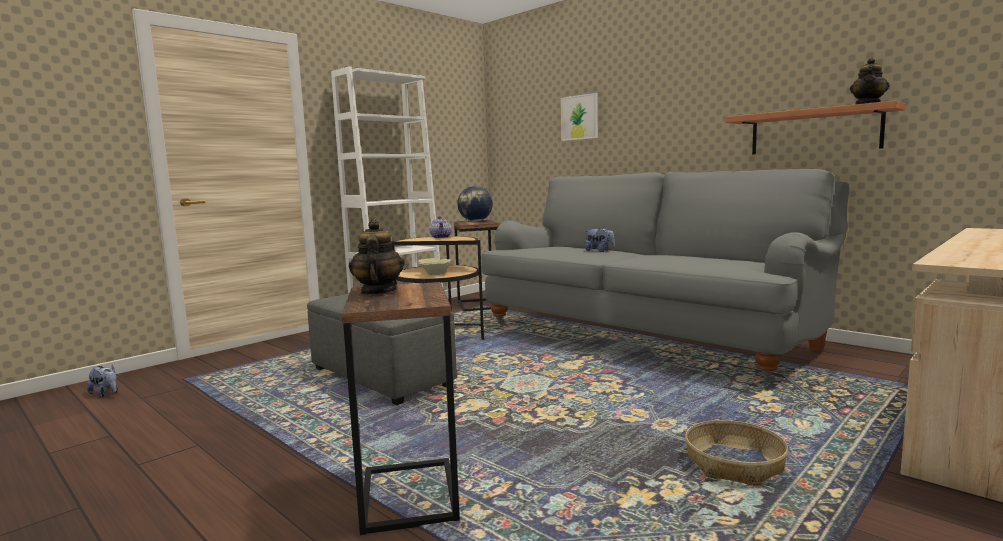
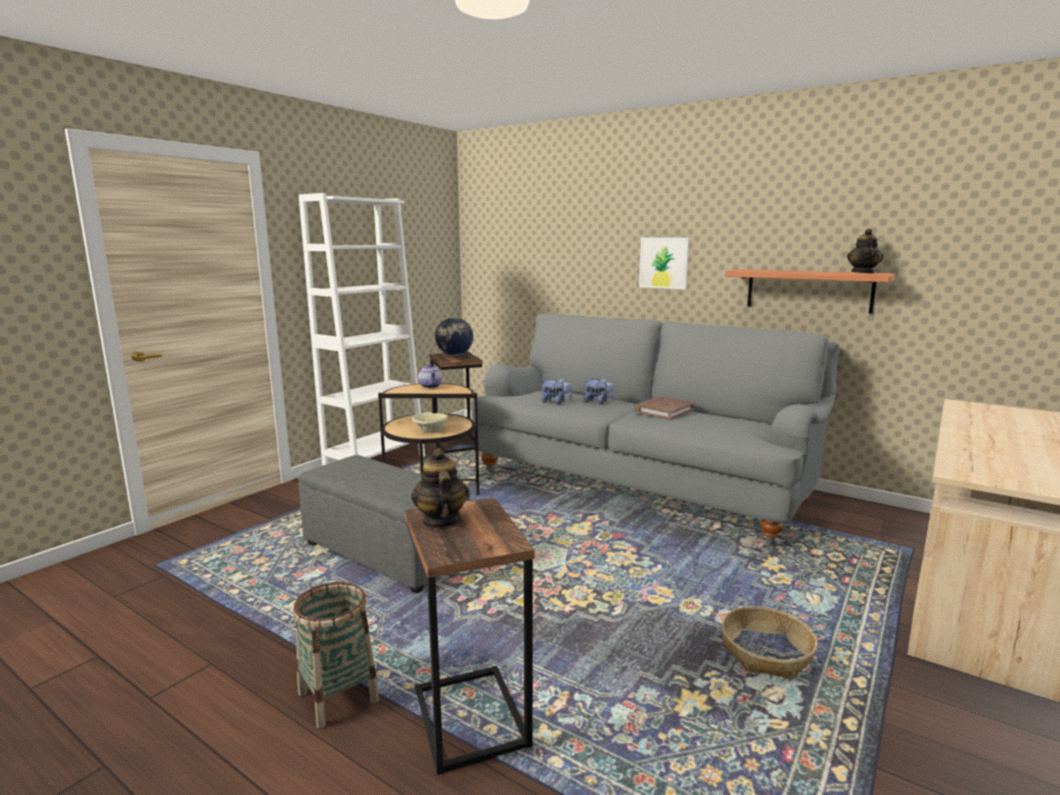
camera: 10 degrees left, 5 degrees up
(106, 394) = (65, 592): plush toy -> plush toy (556, 402)
(294, 473) = (338, 696): none -> basket
(579, 117) = (567, 248): picture -> picture (664, 263)
(662, 254) = (664, 411): none -> brown book

